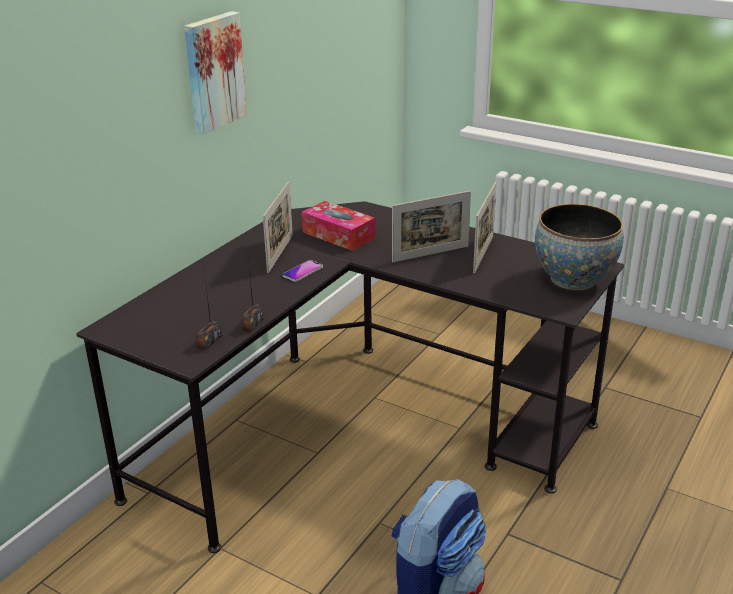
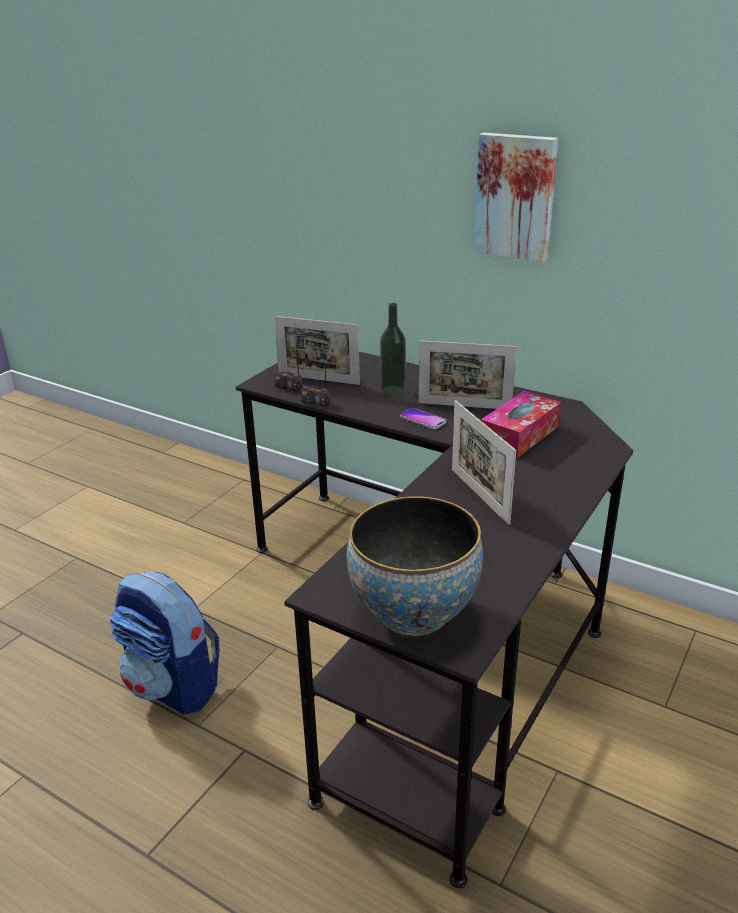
camera: 90 degrees right, 0 degrees up
(238, 285) = (393, 391): none -> bottle
(483, 254) = (486, 536): picture frame -> picture frame (318, 379)

